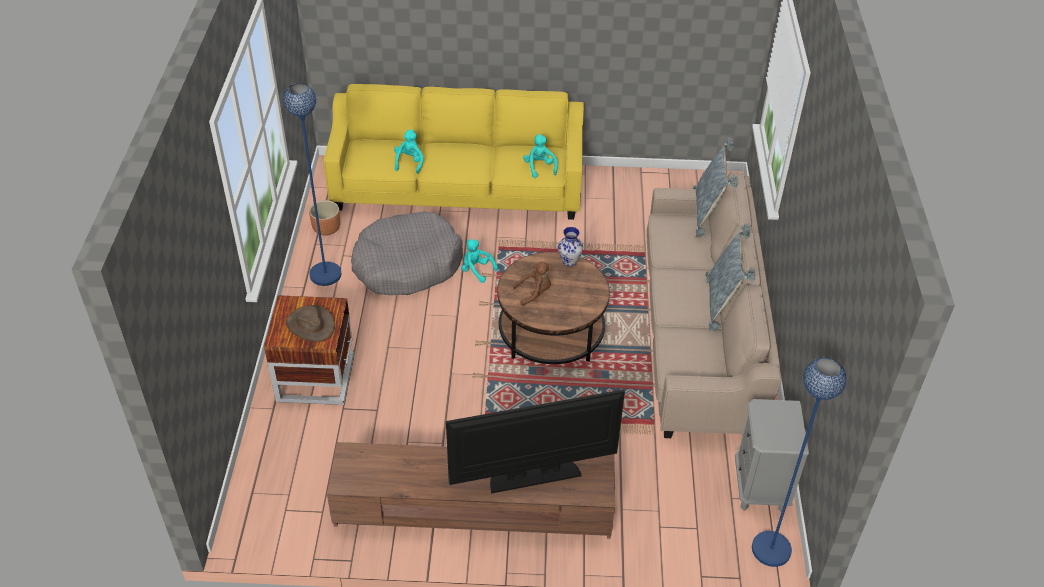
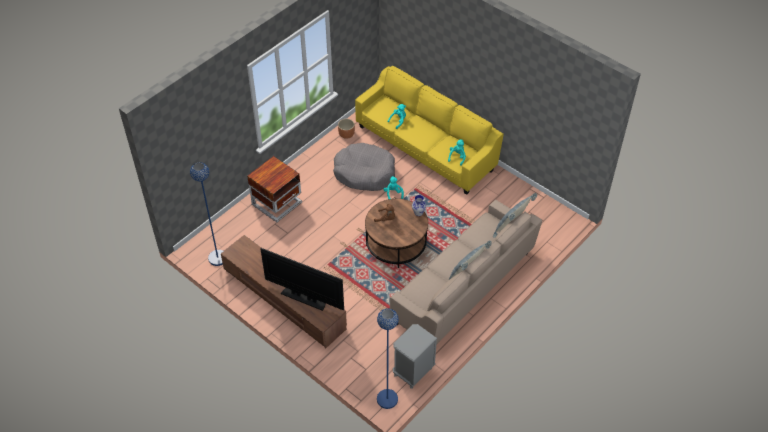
camera: 40 degrees right, 5 degrees up
(310, 325) = (273, 177): brown hat -> none
(325, 274) = (325, 157): blue floor lamp -> blue floor lamp (218, 258)

